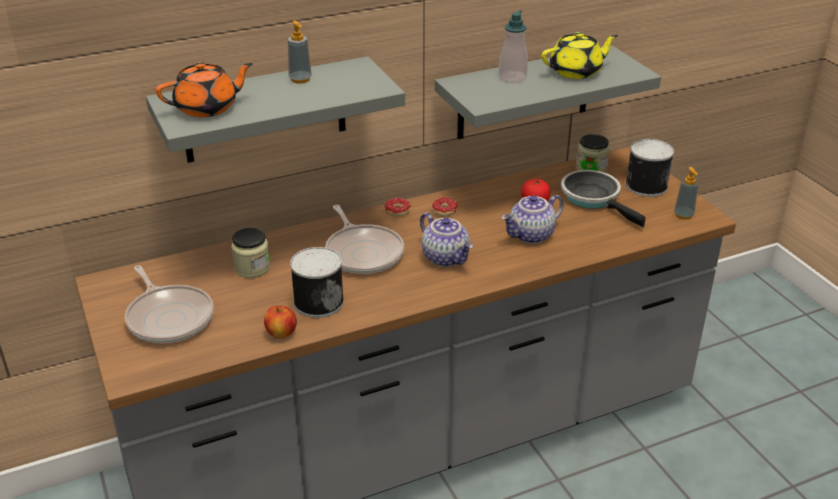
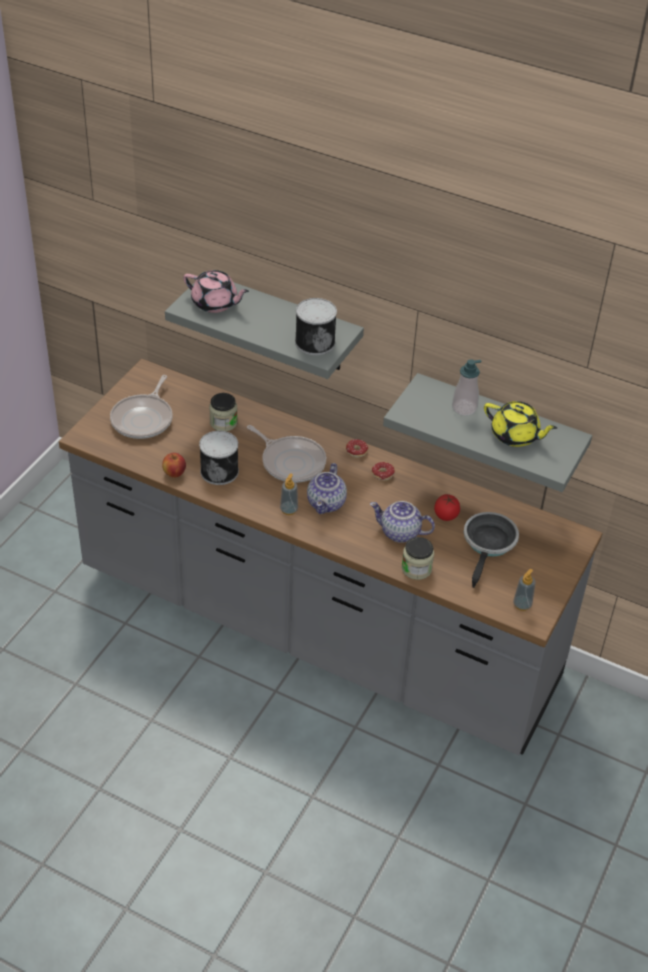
camera: 50 degrees right, 10 degrees up
(207, 108) = (215, 303): orange teapot -> pink teapot
(300, 79) = (294, 318): soap dispenser -> soap dispenser (289, 510)
(363, 252) = (291, 462): frying pan -> frying pan turned 75 degrees counterclockwise
(591, 169) = (532, 524): jar -> jar (416, 569)
(645, 185) = (542, 565): can -> can (315, 342)

